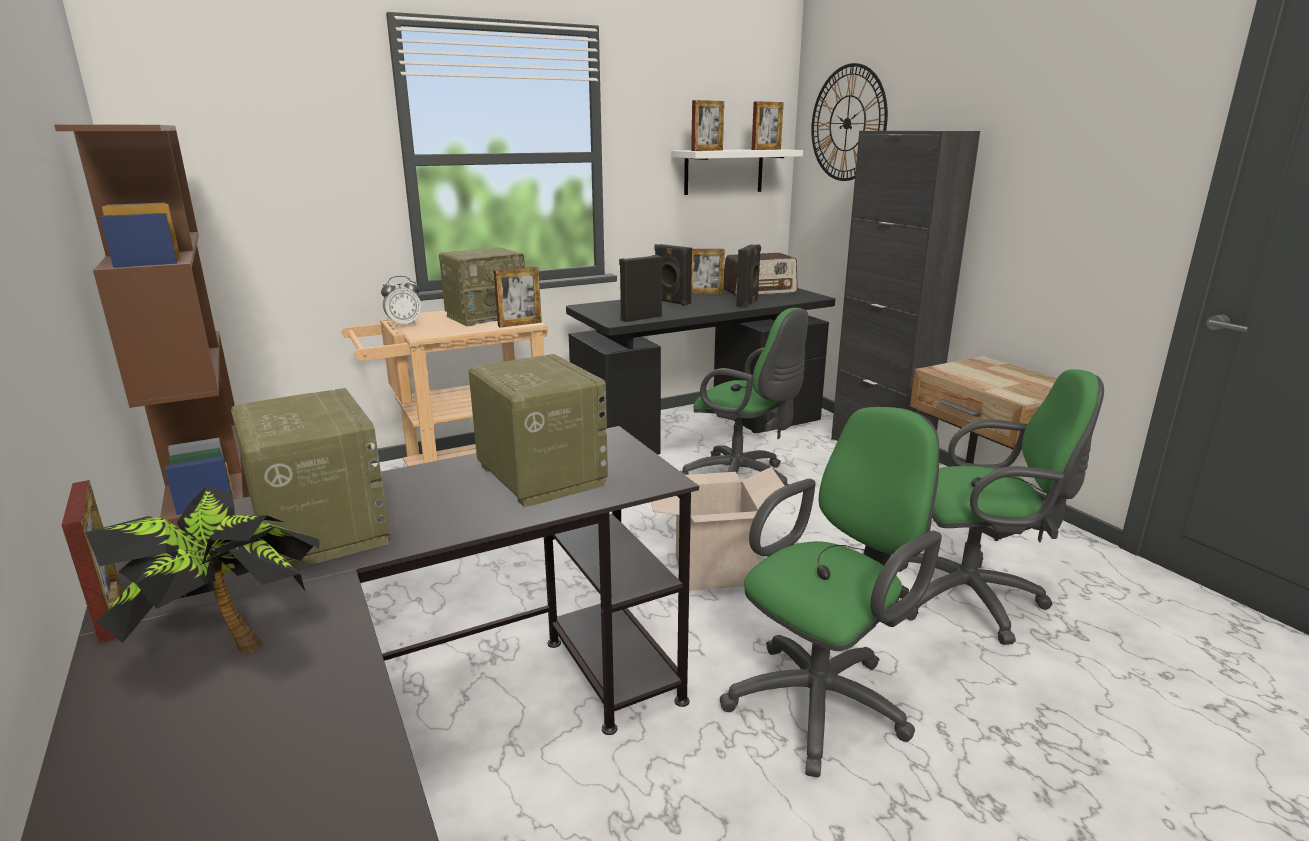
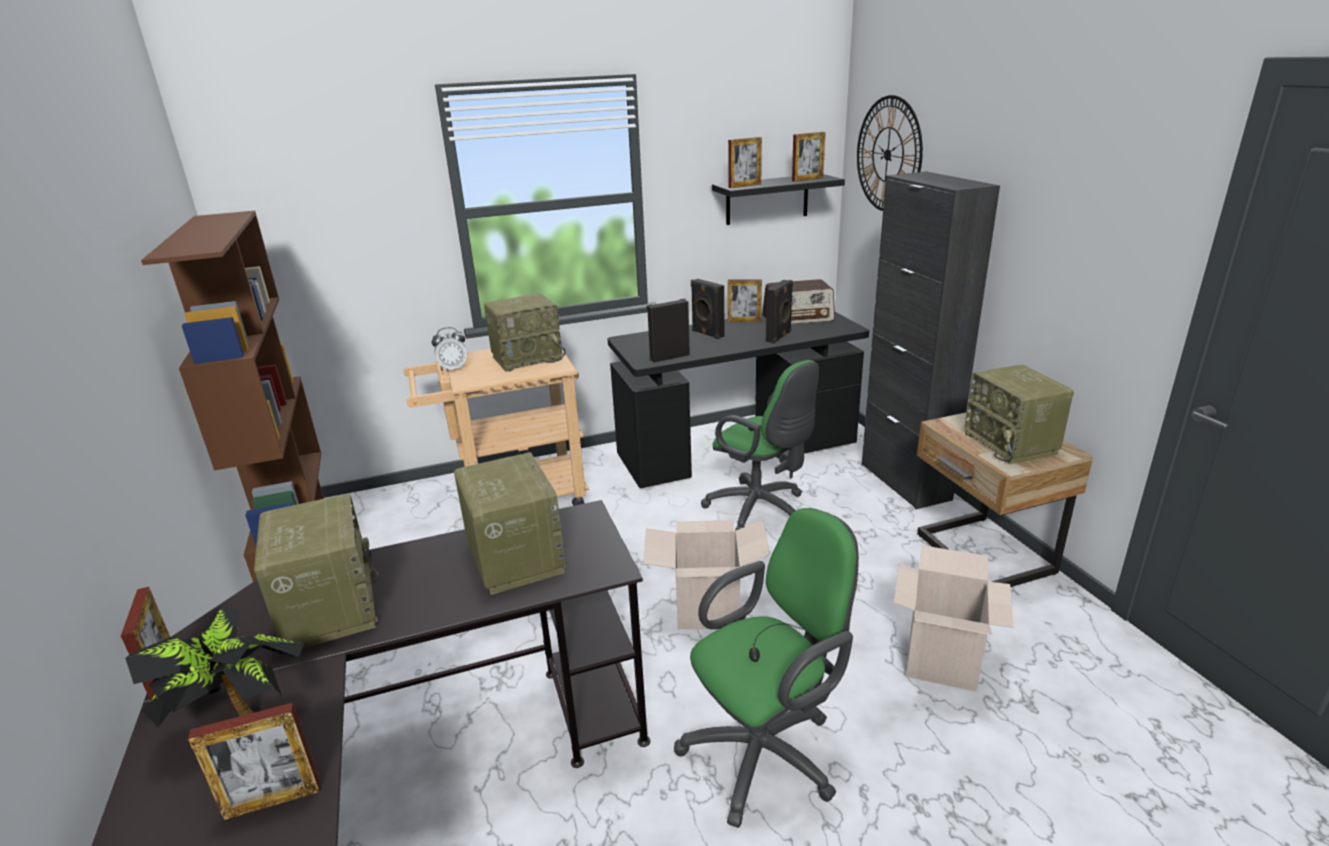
camera: 10 degrees right, 5 degrees up
(520, 324) = (552, 369): picture frame -> picture frame (273, 800)
(723, 171) = (767, 199): white shelf -> black shelf
(975, 600) = (942, 660): green office chair -> cardboard box
(1012, 382) = (1012, 444): none -> radio

